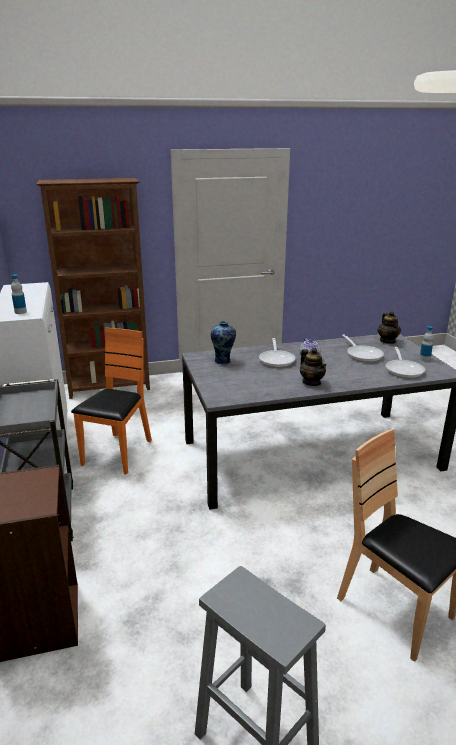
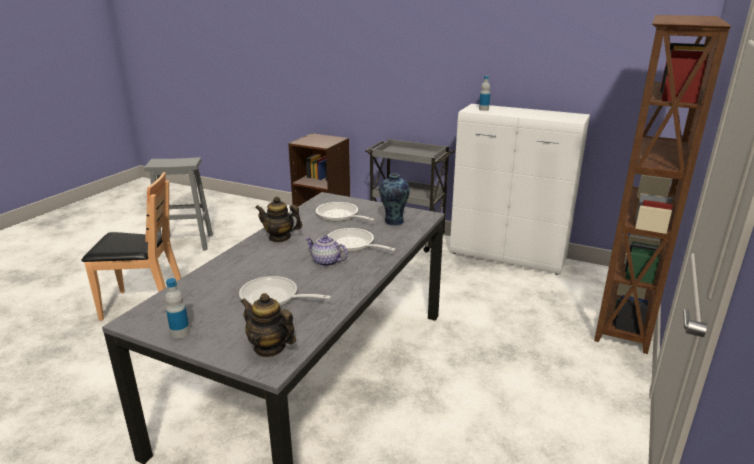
camera: 130 degrees right, 0 degrees up
(118, 453) = (455, 279): orange chair -> none
(404, 370) = (197, 297): frying pan -> frying pan (340, 216)

